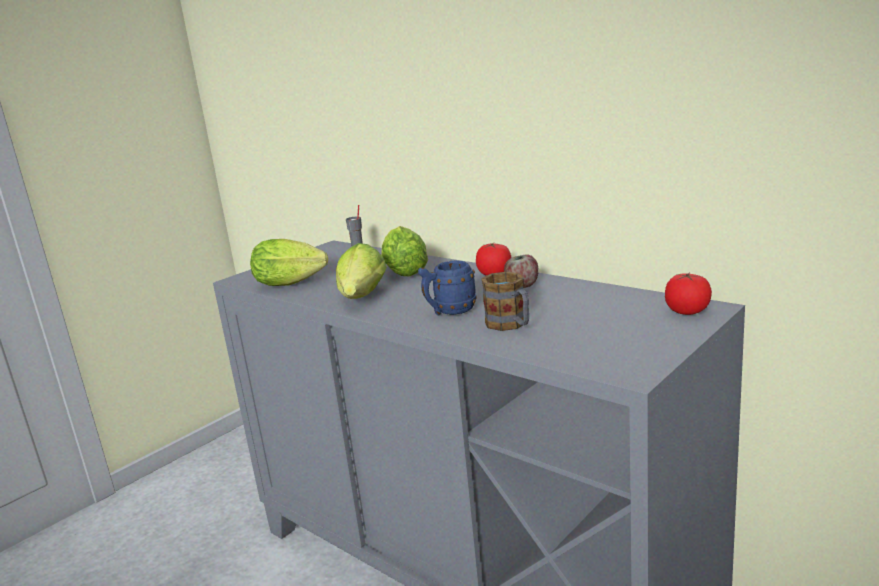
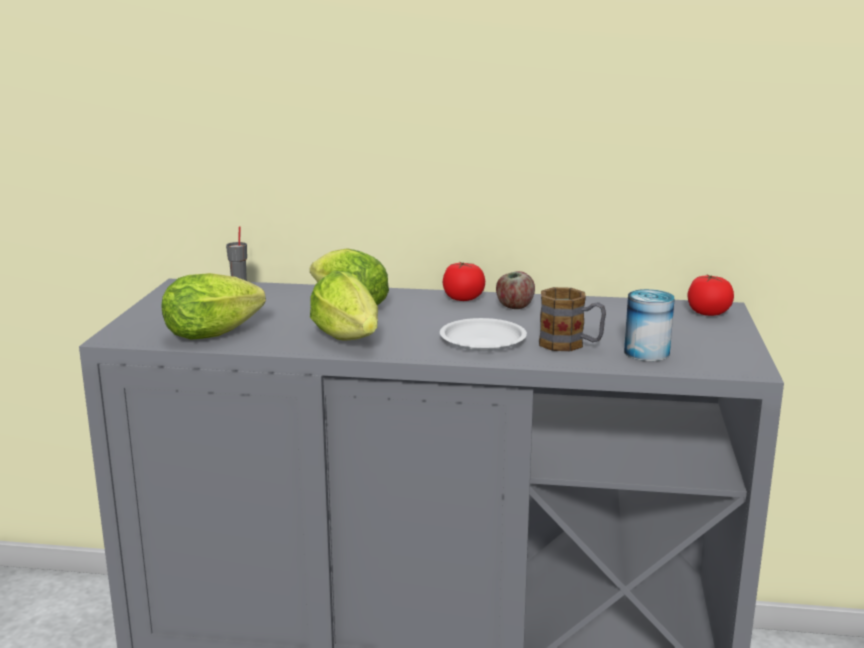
camera: 35 degrees left, 0 degrees up
(449, 311) = (482, 340): blue mug -> white plate
(563, 342) = (646, 352): none -> can

